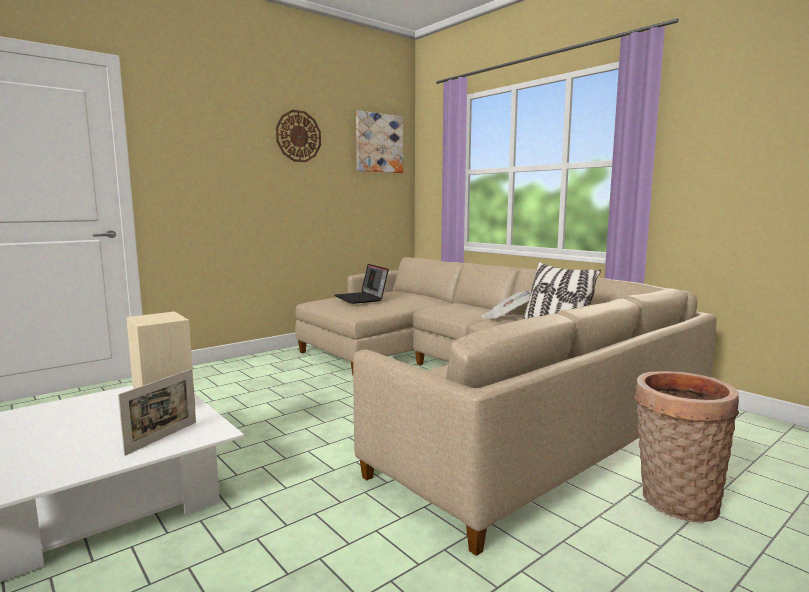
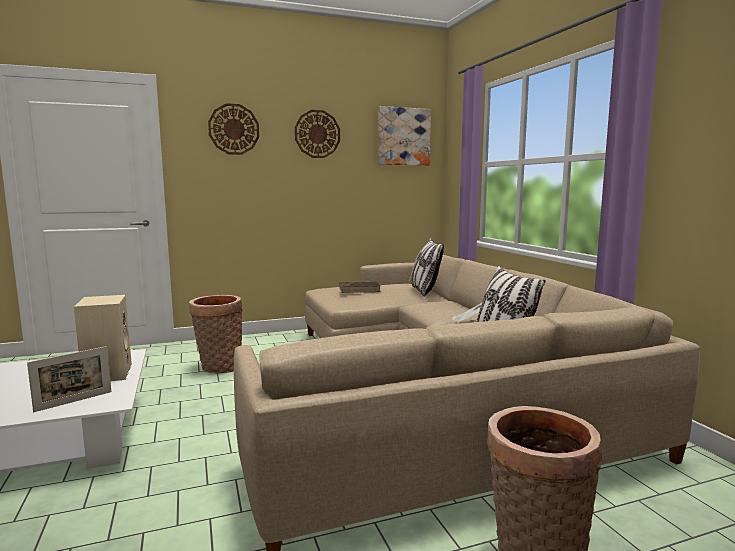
camera: 20 degrees right, 0 degrees up
(211, 126) = (234, 129): none -> wall clock
(232, 393) = (219, 367): none -> basket
(361, 298) = (360, 289): laptop -> brown book
(424, 297) = (425, 291): none -> pillow

